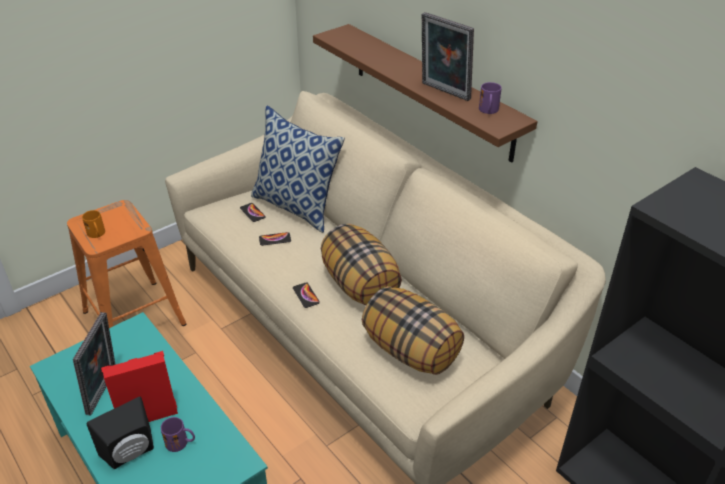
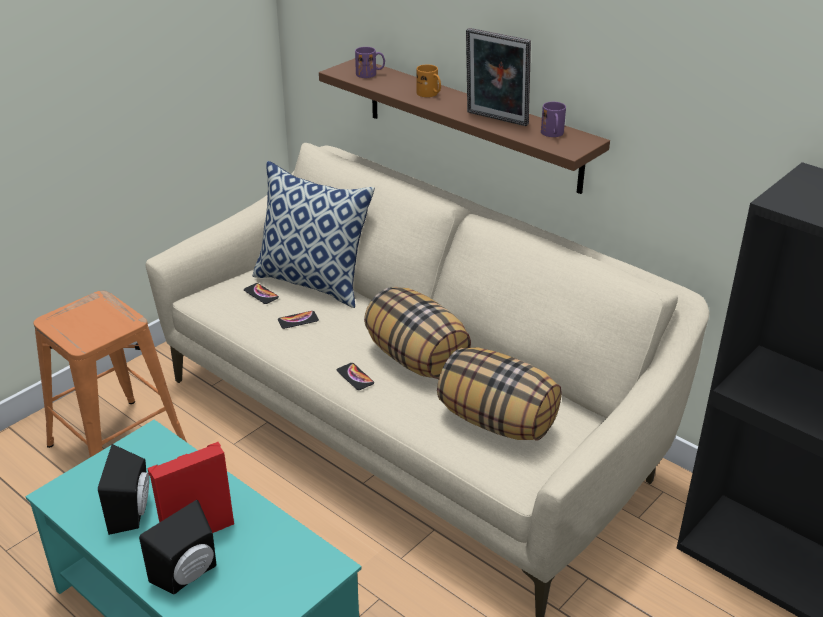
camera: 10 degrees left, 5 degrees down
(97, 234) = (78, 332): orange mug -> orange mug (430, 94)
(105, 391) = (134, 511): picture frame -> black speaker
(181, 443) = (248, 555): purple mug -> purple mug (370, 74)

